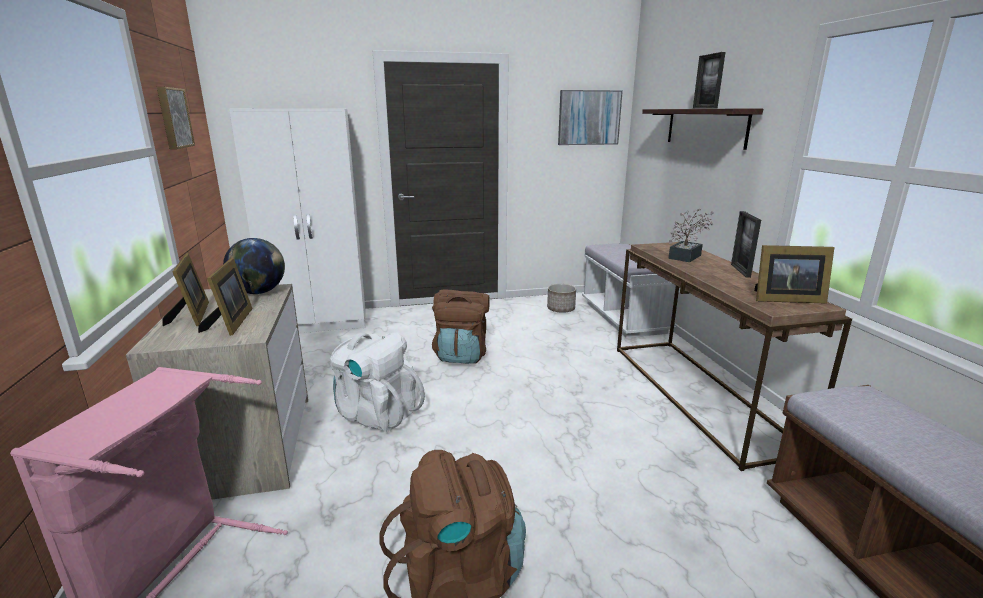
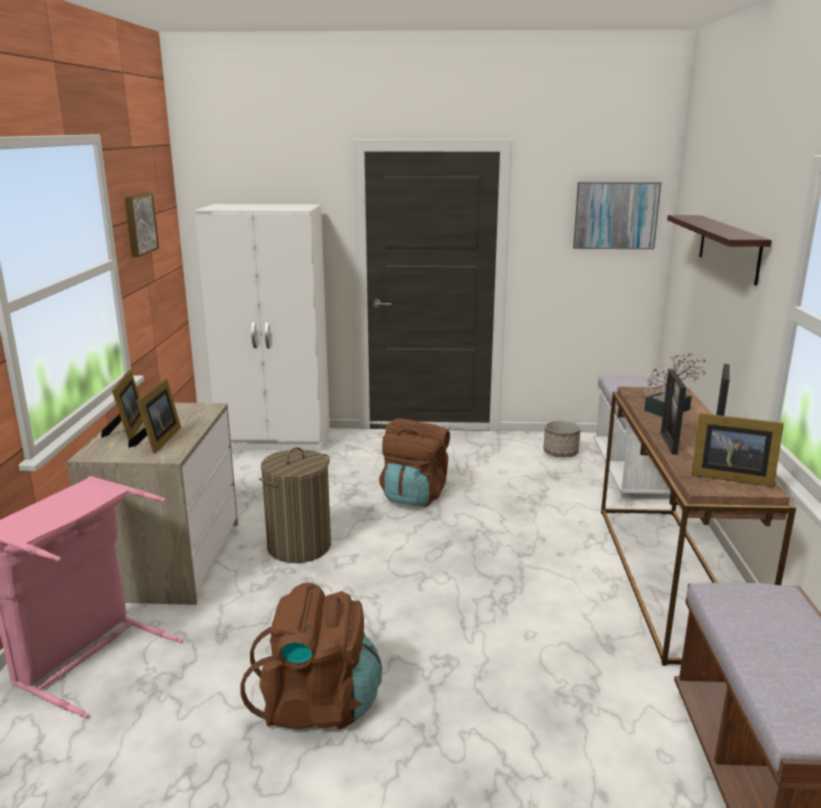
camera: 15 degrees right, 0 degrees up
(259, 293) = (193, 411): globe -> none
(376, 413) = (299, 547): white backpack -> laundry basket
(704, 108) = (715, 229): picture frame -> picture frame (668, 443)

